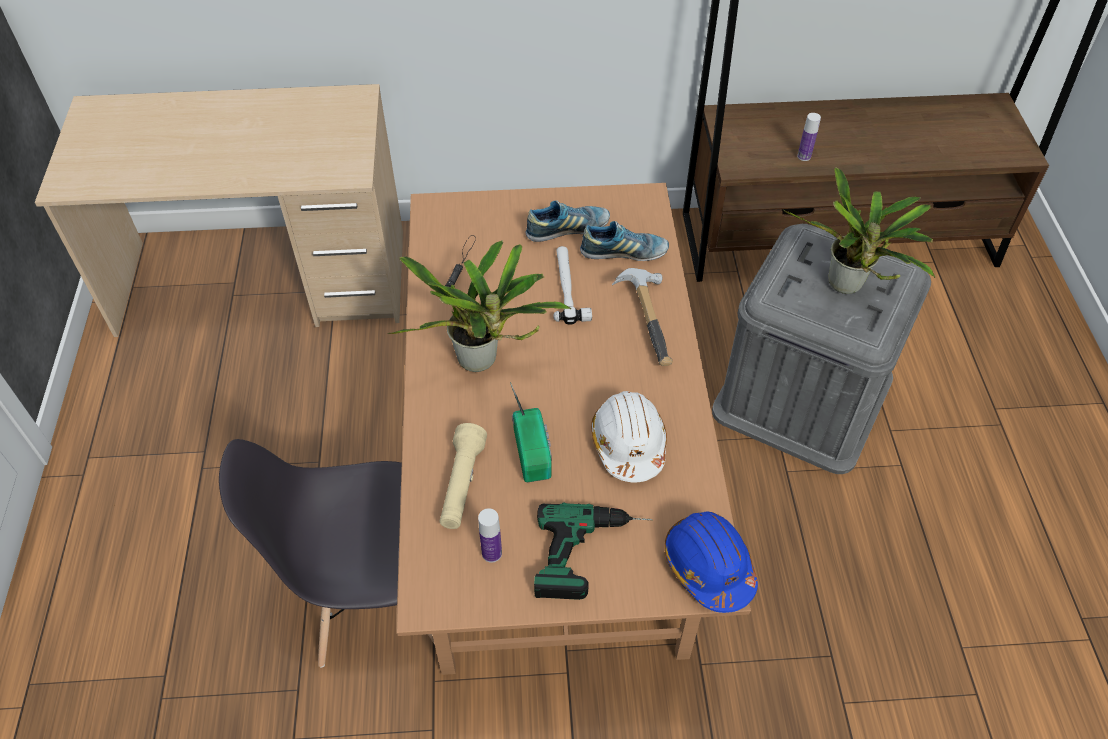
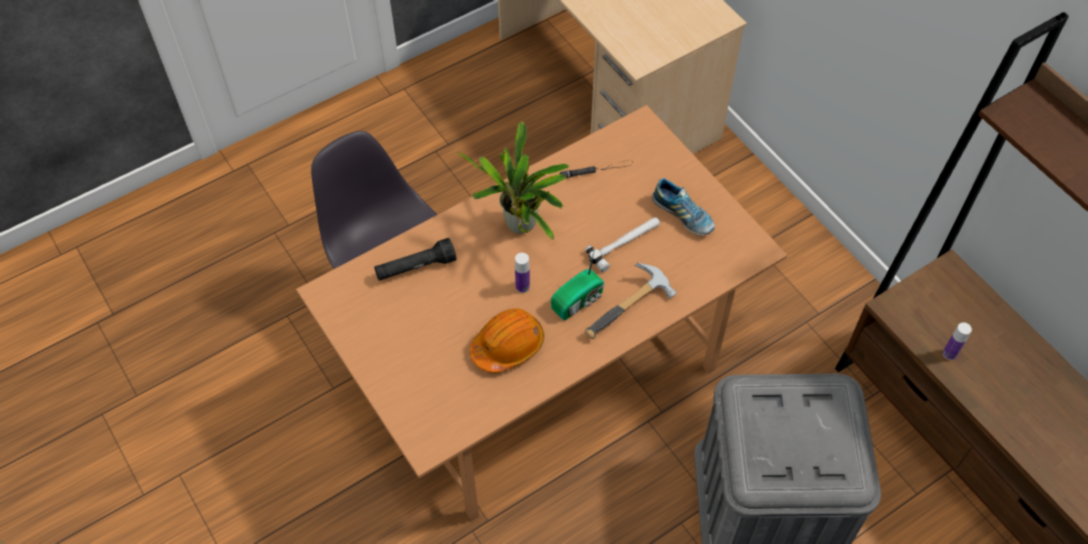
camera: 60 degrees right, 5 degrees up
(462, 485) = (415, 267): beige flashlight -> black flashlight
(492, 553) = (375, 309): bottle -> bottle (522, 286)
(533, 451) = (466, 293): radio -> radio (579, 300)
(593, 554) = (407, 365): power drill -> none
(624, 253) = (686, 262): shoe -> none
(628, 443) = (508, 346): white hard hat -> orange hard hat
(708, 566) = (437, 436): blue hard hat -> none
(847, 288) = (797, 443): potted plant -> none

